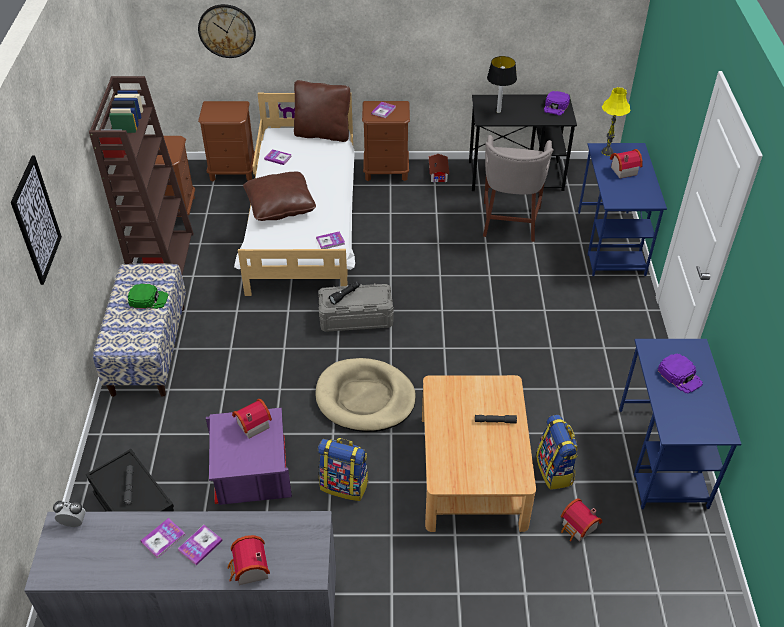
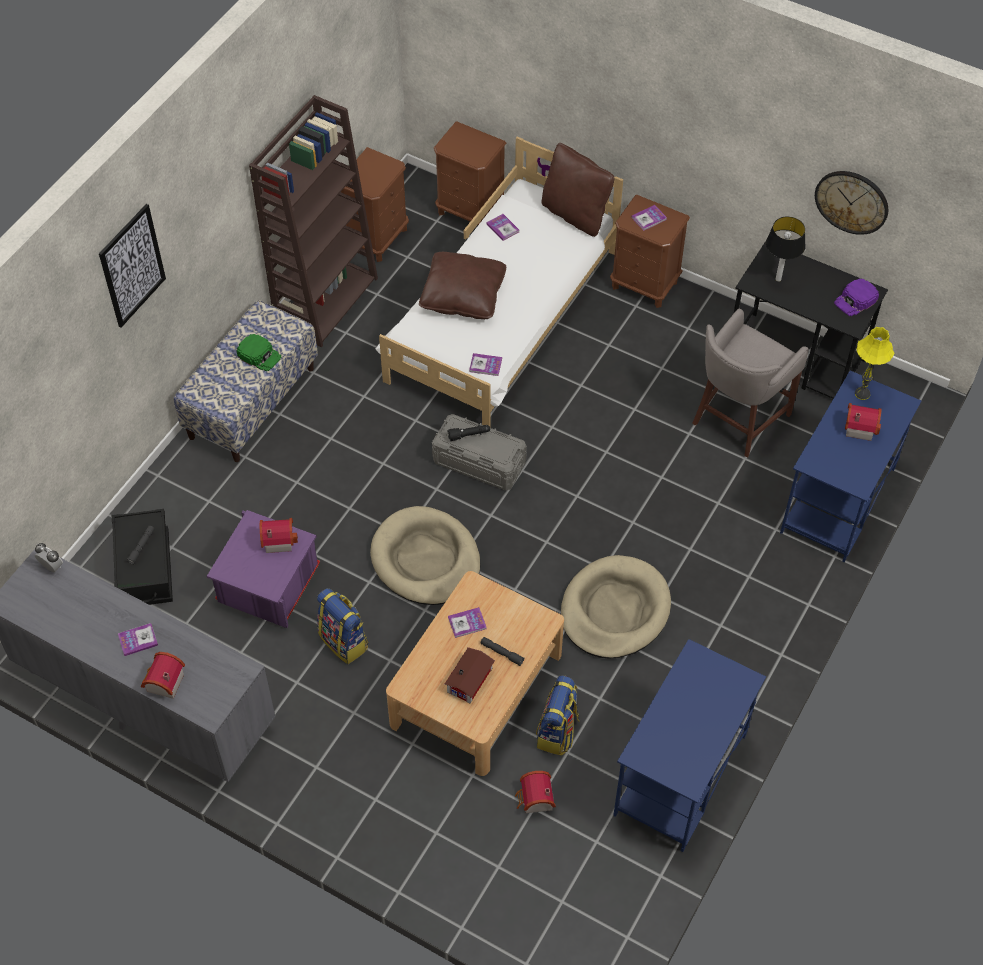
camera: 30 degrees right, 10 degrees up
(163, 538) = (113, 618): book -> book (467, 623)
(227, 30) = (494, 59): wall clock -> wall clock (852, 201)
(439, 173) = (705, 313): toy house -> toy house (471, 679)
(527, 370) = (614, 610): none -> beige dog bed
(680, 376) = (699, 702): purple cap -> none

